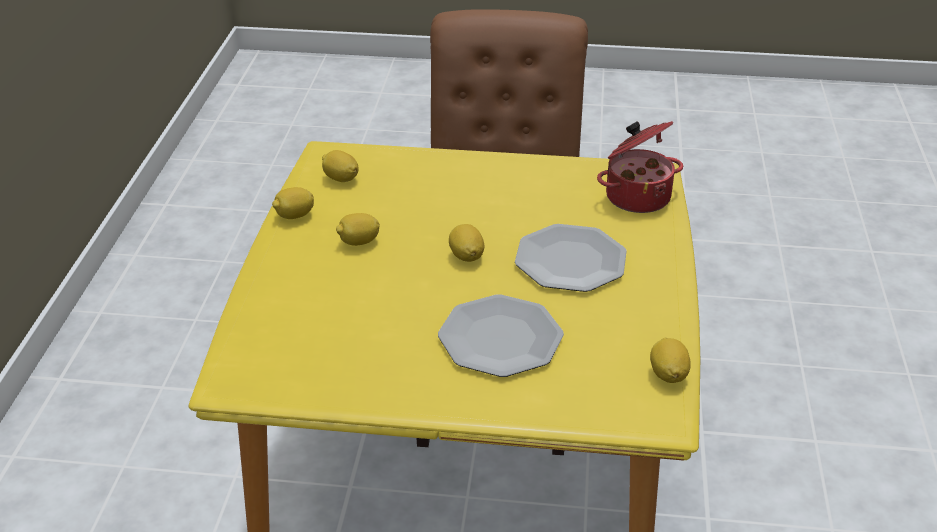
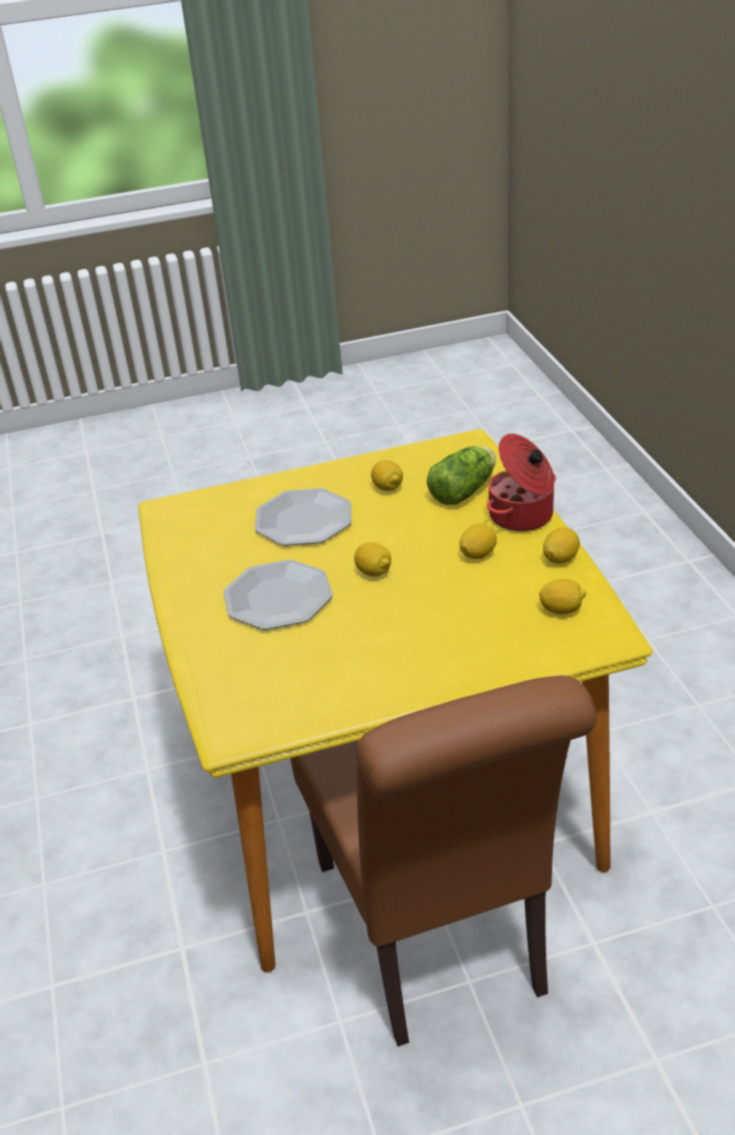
camera: 160 degrees right, 0 degrees up
(302, 314) = (465, 490): none -> lettuce
(637, 196) = (239, 693): cooking pot -> cooking pot (522, 516)
(668, 374) = (166, 534): lemon -> lemon (387, 487)

